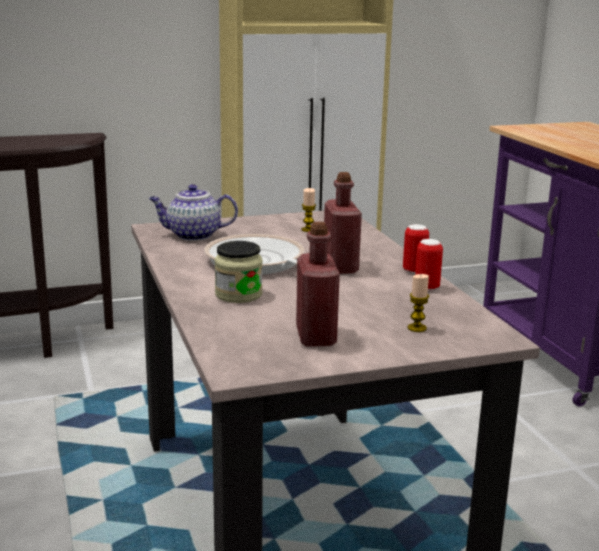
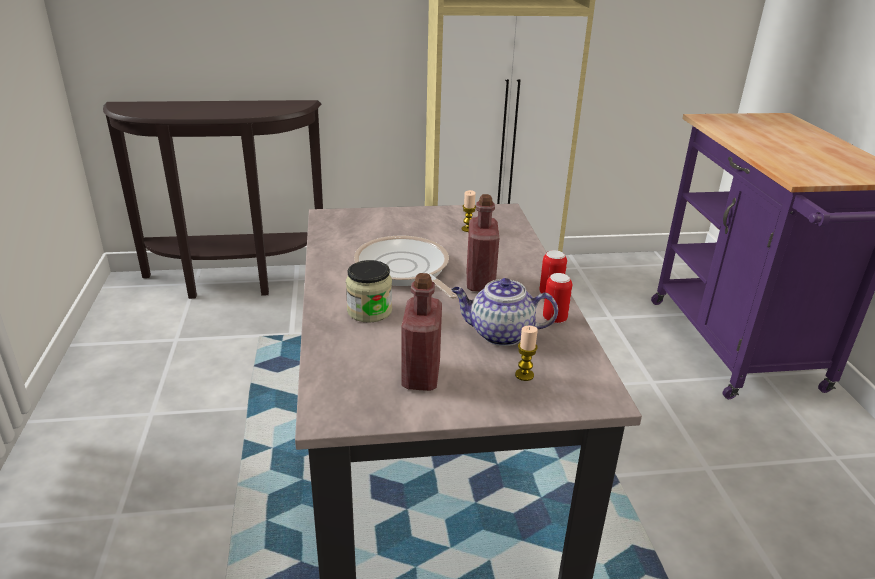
camera: 10 degrees right, 10 degrees up
(192, 235) = (358, 228): teapot -> teapot (499, 334)

